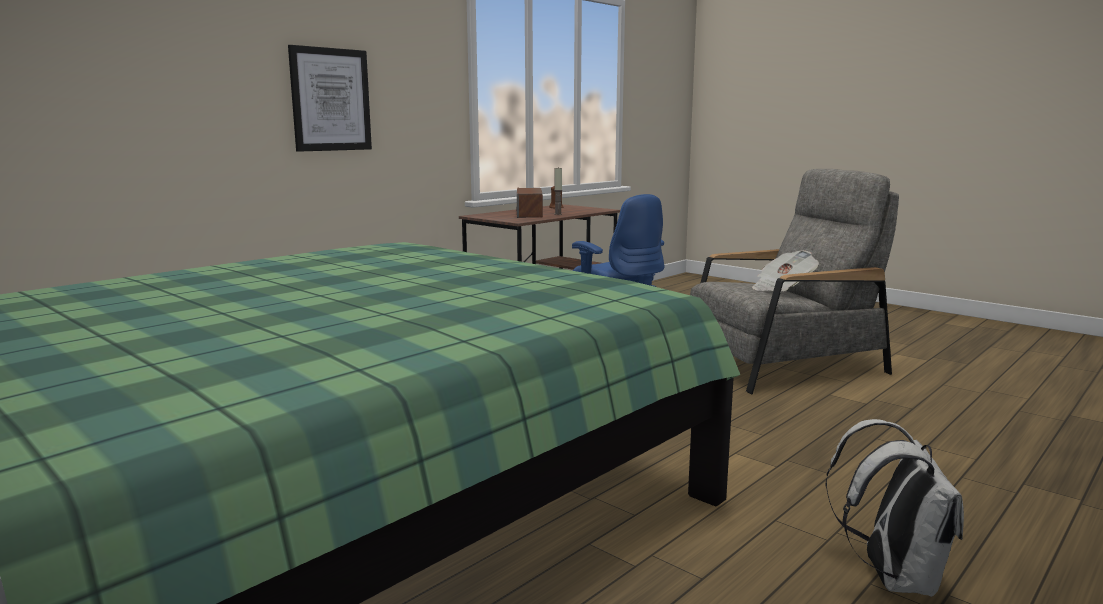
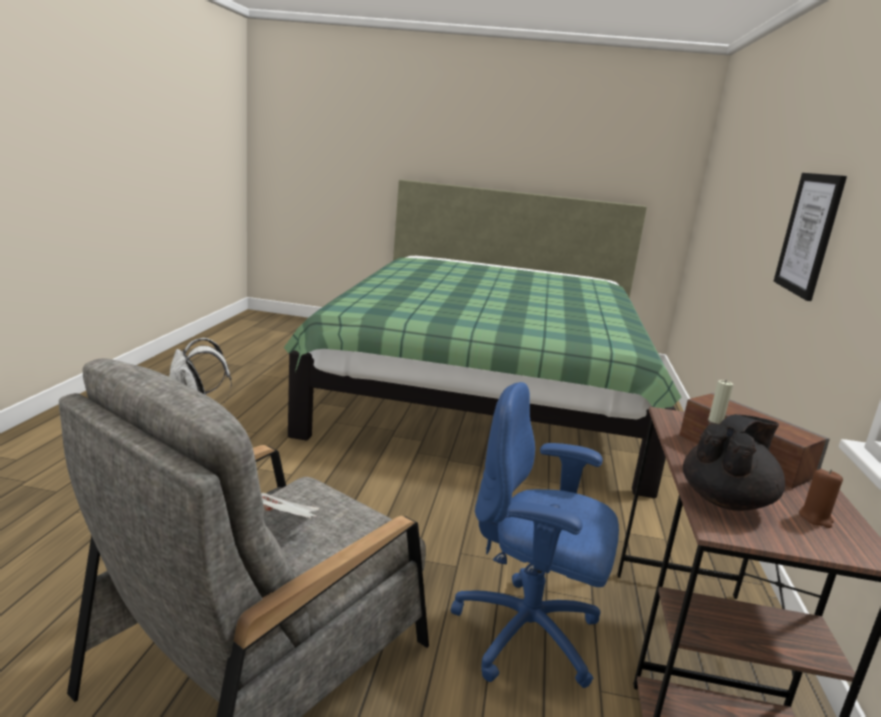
camera: 145 degrees right, 5 degrees up
(582, 211) = (726, 500): none -> black teapot

